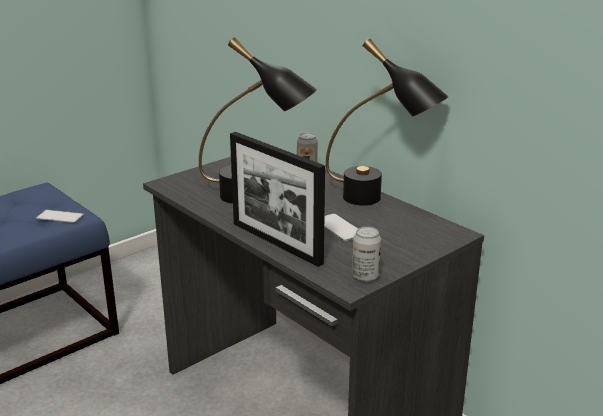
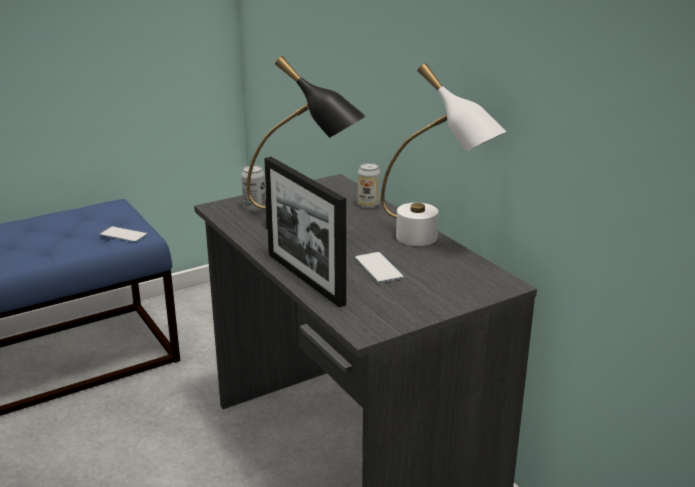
camera: 10 degrees right, 0 degrees up
(365, 276) = (385, 322): can -> can (254, 207)
(379, 201) = (433, 243): black table lamp -> white table lamp

